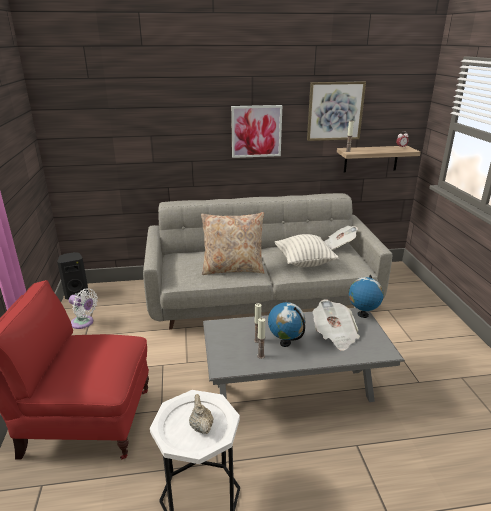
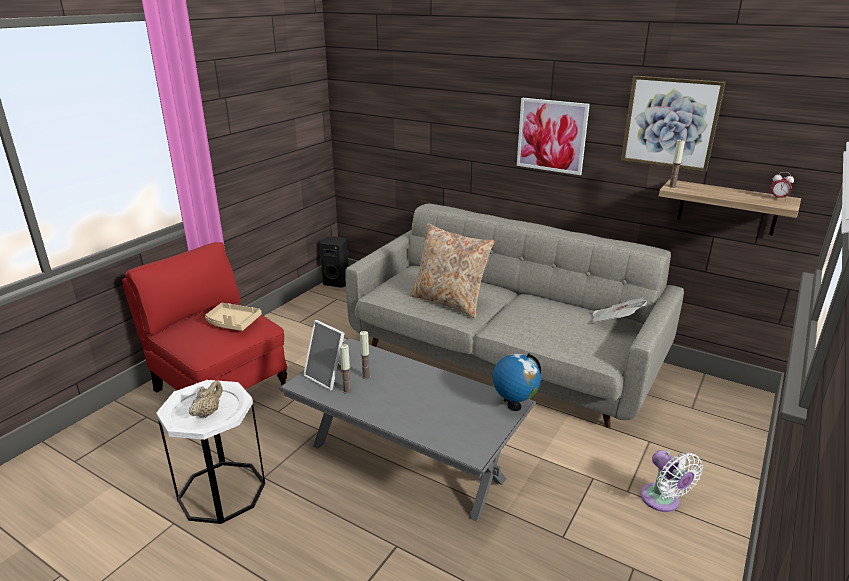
camera: 40 degrees right, 0 degrees up
(84, 323) = (312, 310): white fan -> white fan (662, 501)
(105, 349) = (233, 323): none -> beige tray
(233, 354) = (328, 377): none -> picture frame
(285, 343) = (386, 391): globe -> none
(304, 262) = (539, 324): pillow -> none
(335, 335) = (447, 409): newspaper -> none

